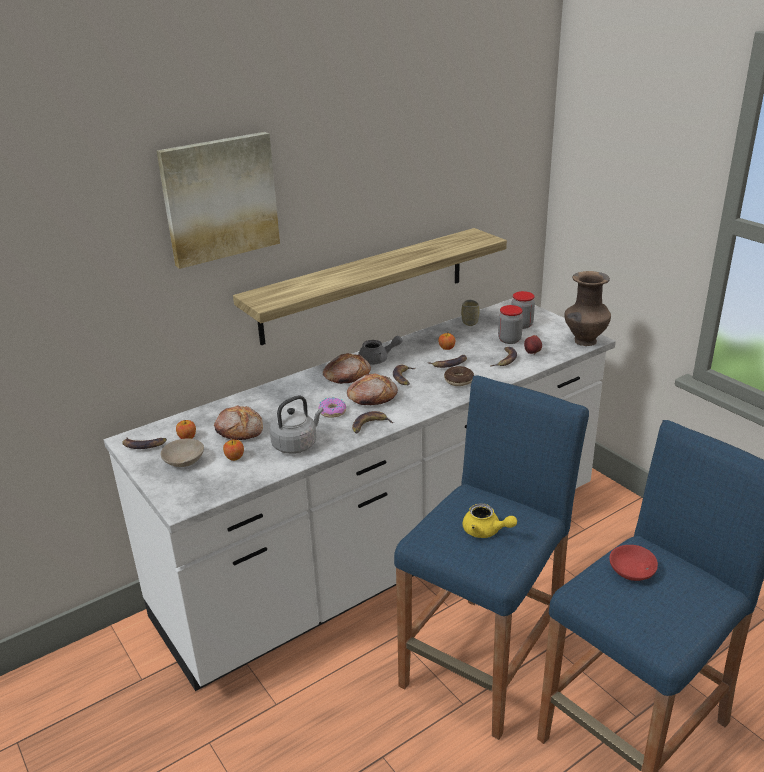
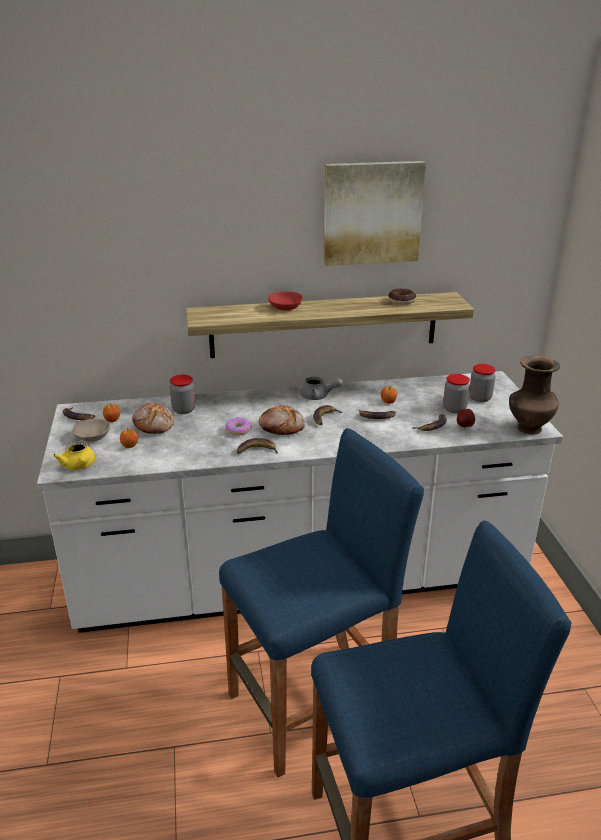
camera: 25 degrees right, 0 degrees up
(219, 198) = (178, 220): picture -> picture (372, 213)
(255, 407) = (184, 410): none -> jar
(296, 444) = (184, 449): grey kettle -> none
(346, 376) = (278, 404): bread -> none
(458, 380) = (370, 433): donut -> donut (401, 301)
(470, 322) = (432, 384): cup -> none
(486, 531) = (300, 577): yellow teapot -> yellow teapot (79, 466)
(630, 571) = (399, 662): red bowl -> red bowl (285, 307)

